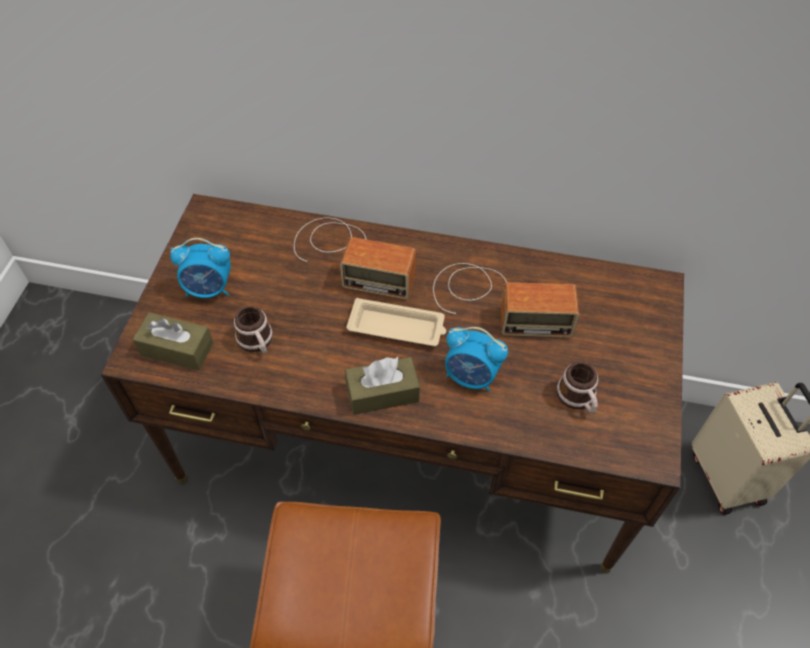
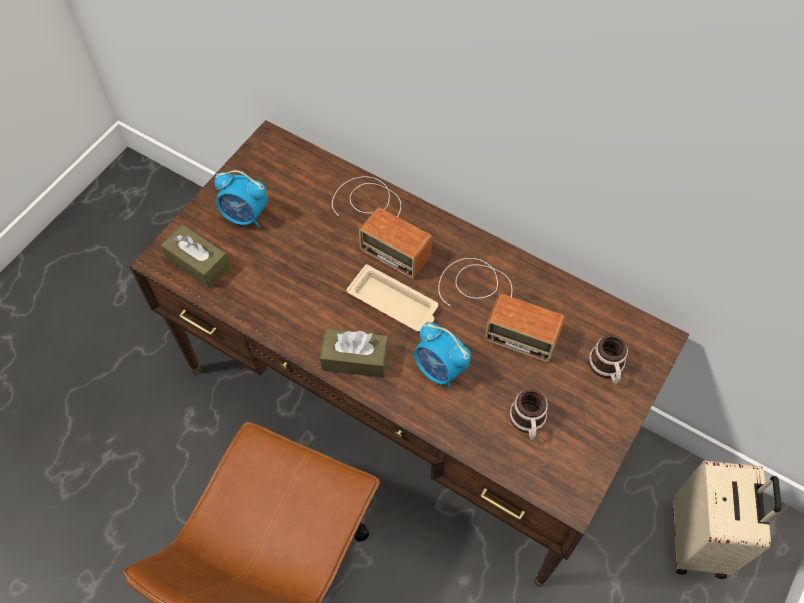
camera: 20 degrees right, 5 degrees up
(257, 342) = (267, 278): mug -> mug (607, 368)

